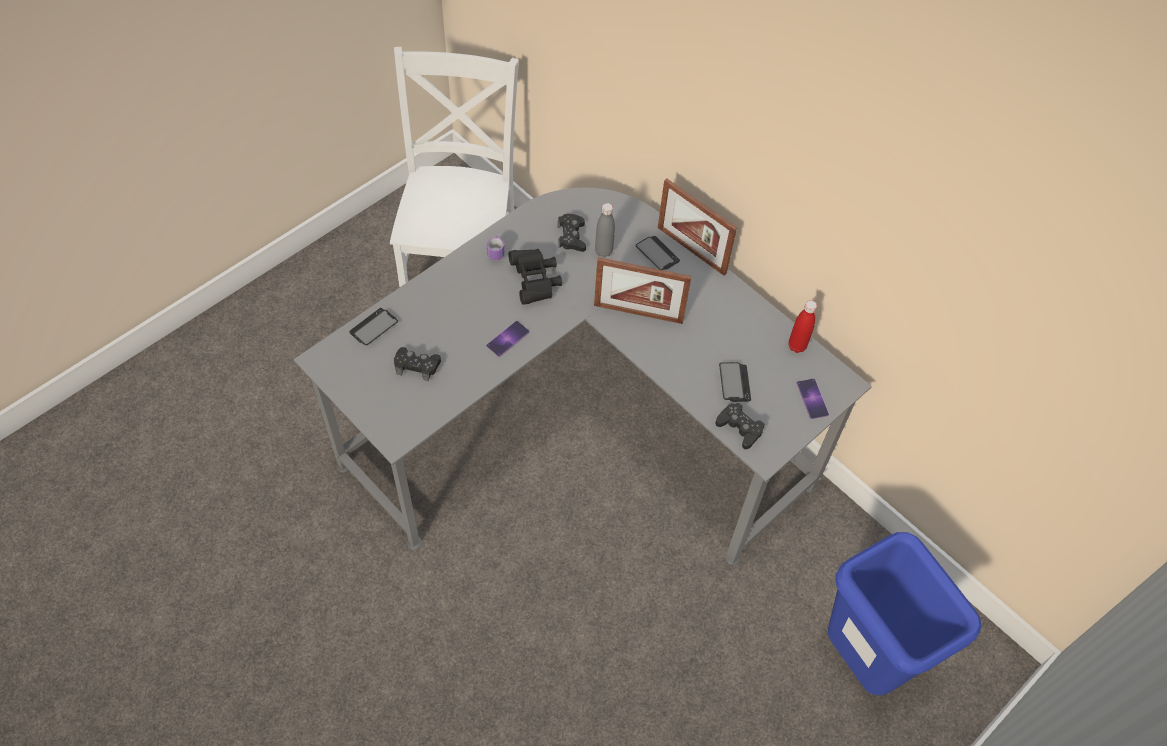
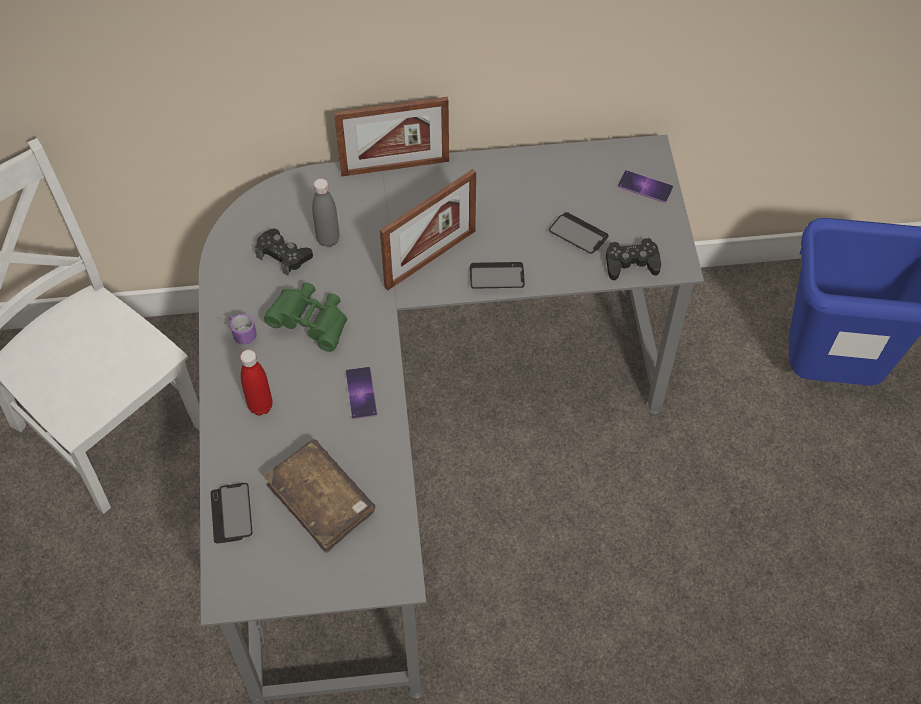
camera: 50 degrees left, 0 degrees up
(417, 366) = (321, 501): black game controller -> brown book
(535, 282) = (311, 323): black binoculars -> green binoculars
(657, 254) = (373, 197): phone -> phone (496, 276)
(797, 346) = (578, 159): red bottle -> red bottle (260, 406)

